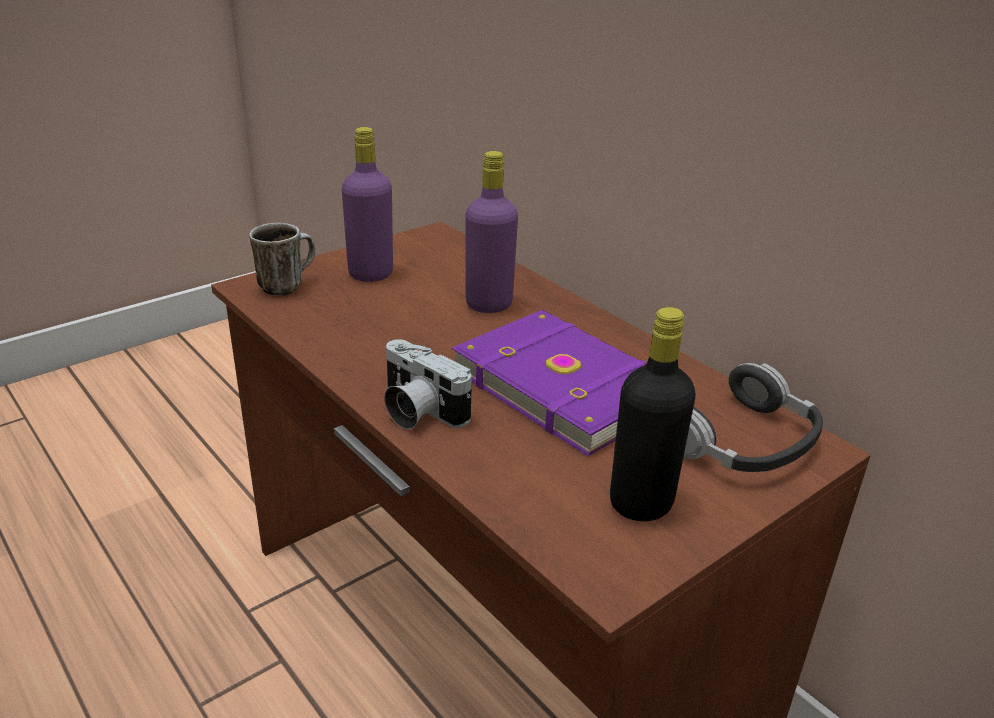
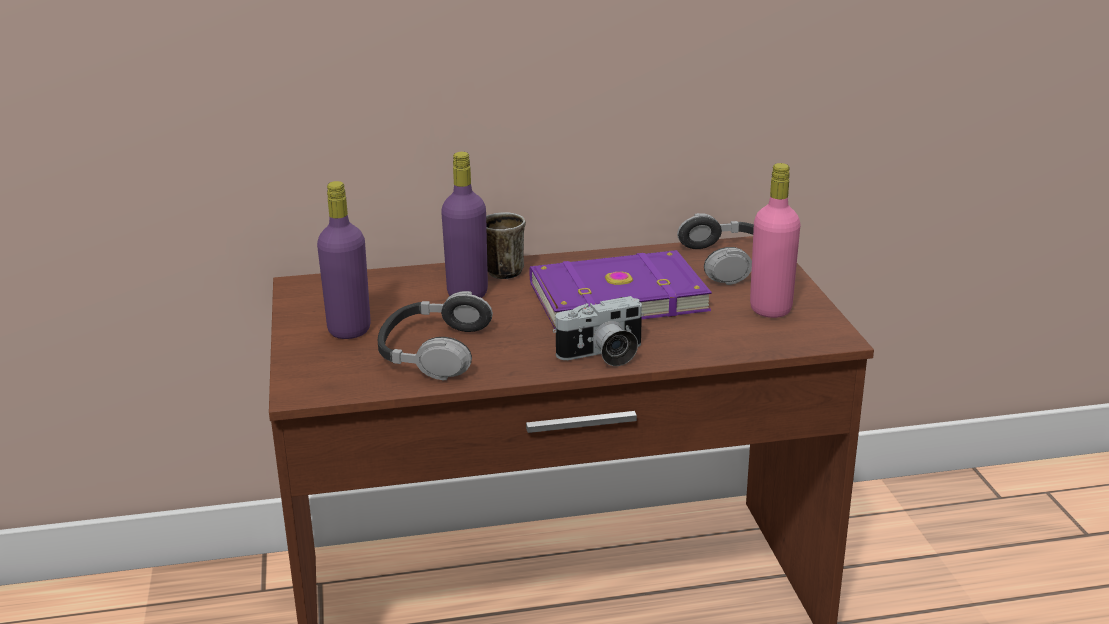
camera: 60 degrees left, 5 degrees down
(286, 285) = (323, 373): mug -> mug (501, 270)
(360, 319) = (433, 350): none -> headphones
(641, 503) = (770, 309): black bottle -> pink bottle

